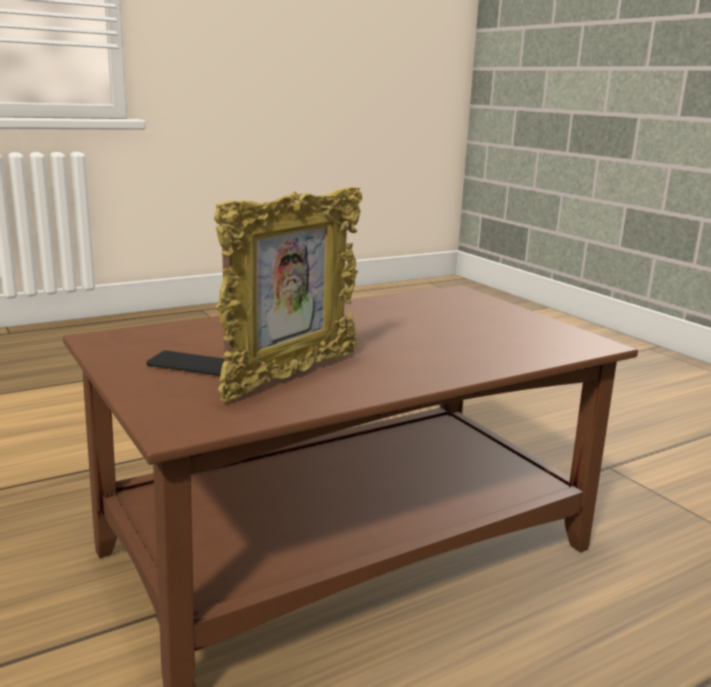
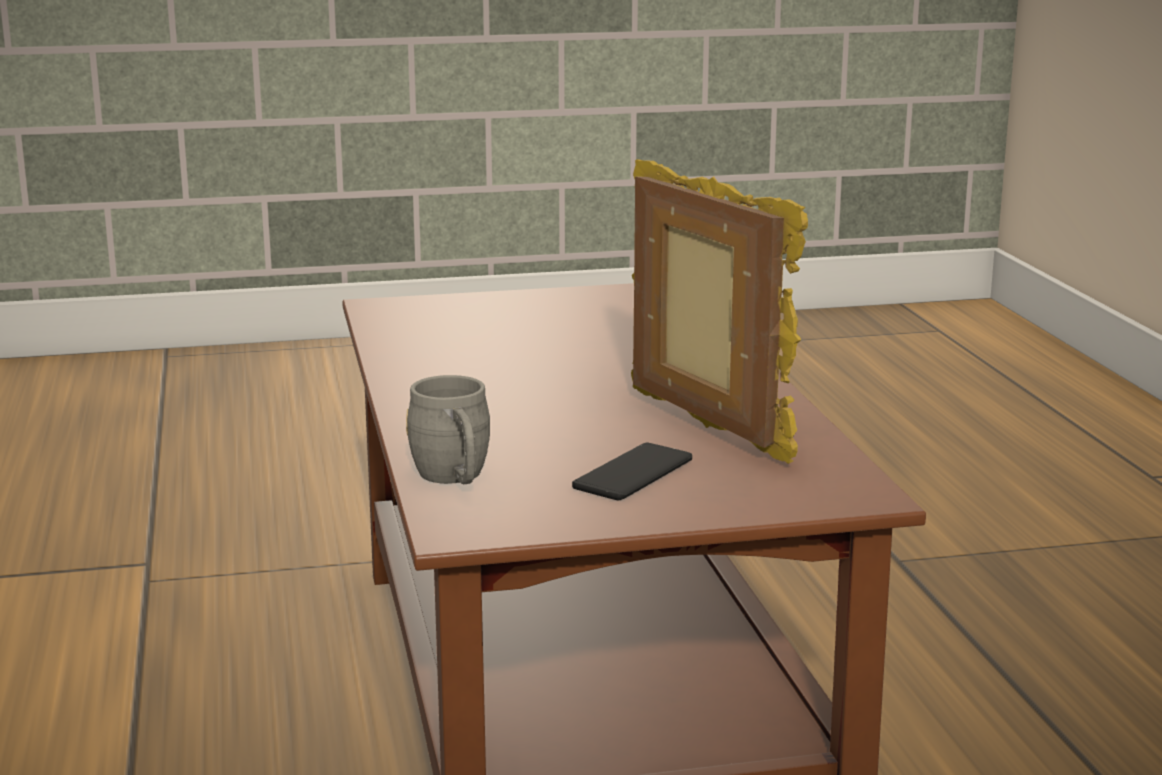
camera: 70 degrees left, 0 degrees up
(172, 331) = (454, 479): none -> grey mug

